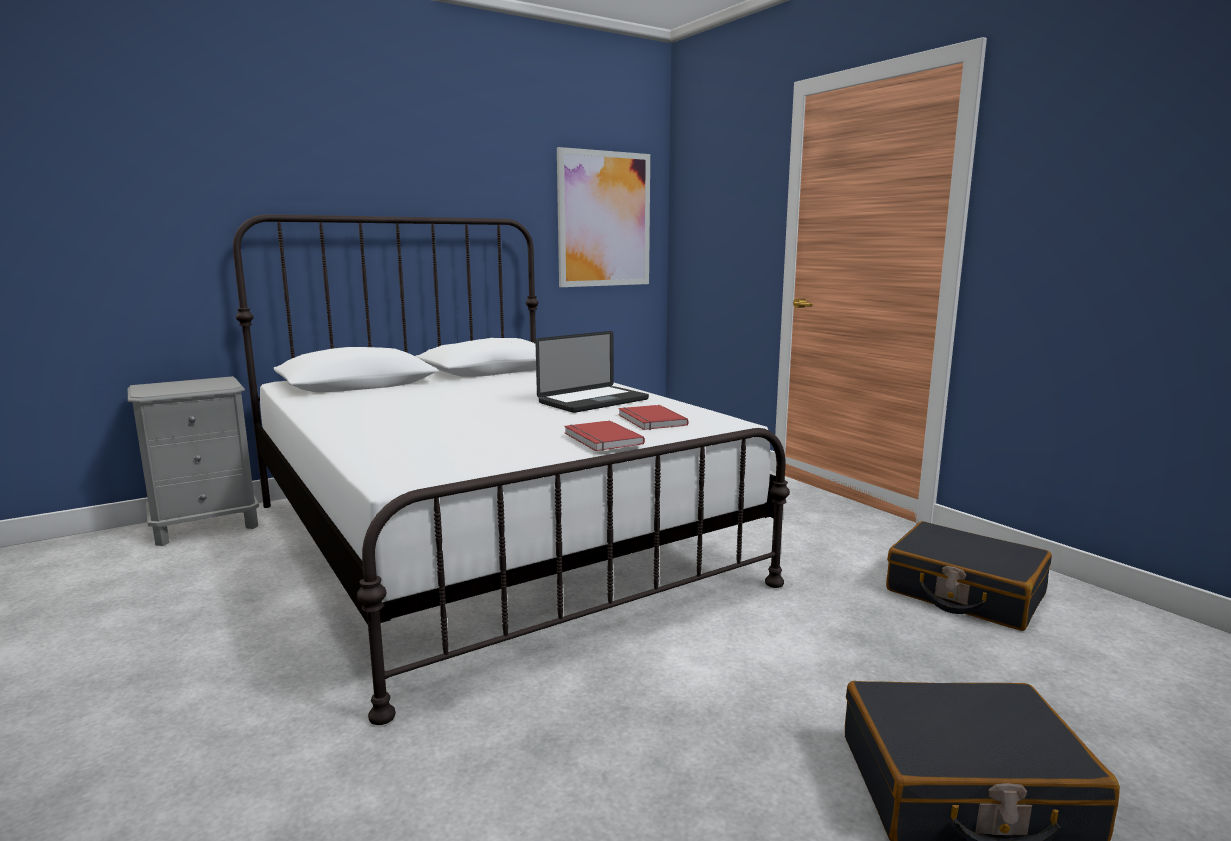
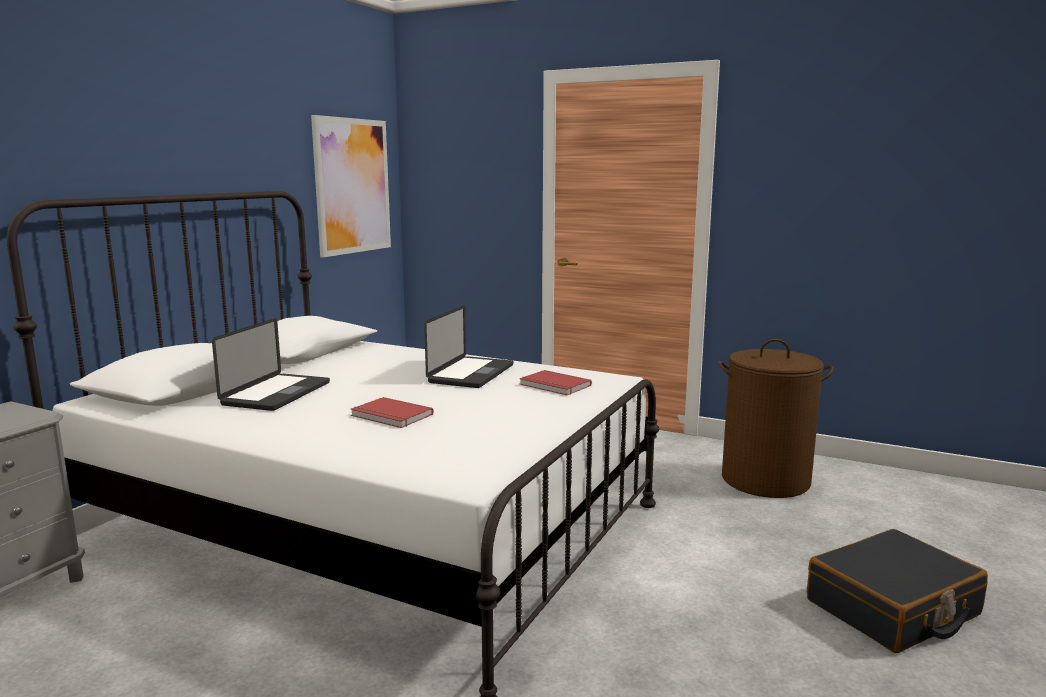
camera: 30 degrees left, 0 degrees up
(407, 395) = (277, 394): none -> laptop
(601, 439) = (557, 410): red book -> red book (390, 416)
(964, 593) = (765, 480): black suitcase -> brown laundry basket

